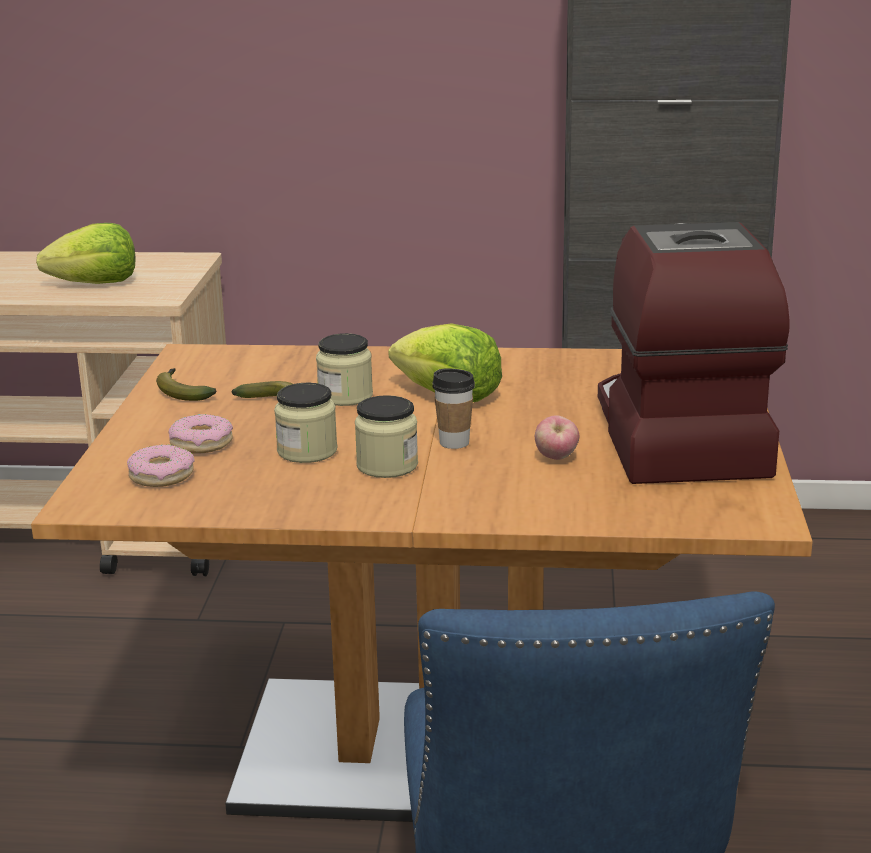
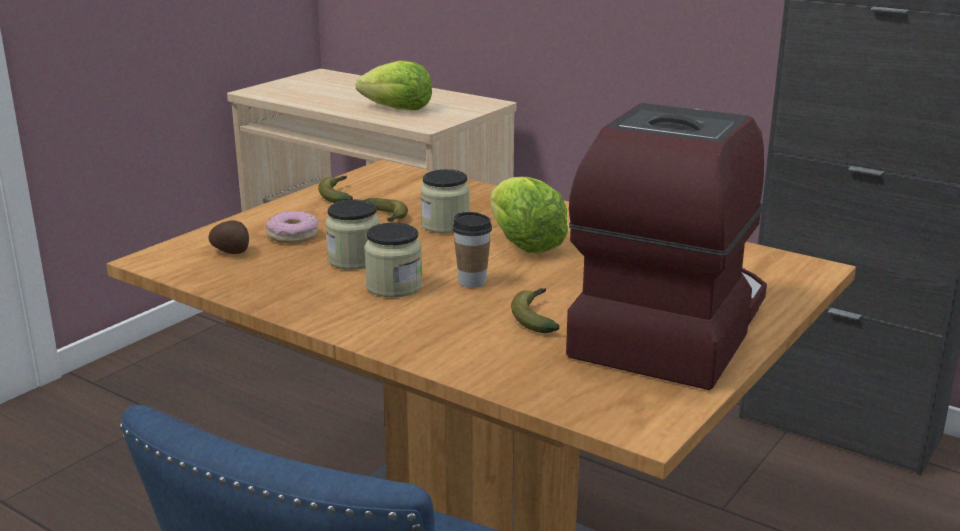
camera: 30 degrees right, 0 degrees up
(161, 476) = (232, 252): donut -> potato
(556, 458) = (536, 317): apple -> banana

